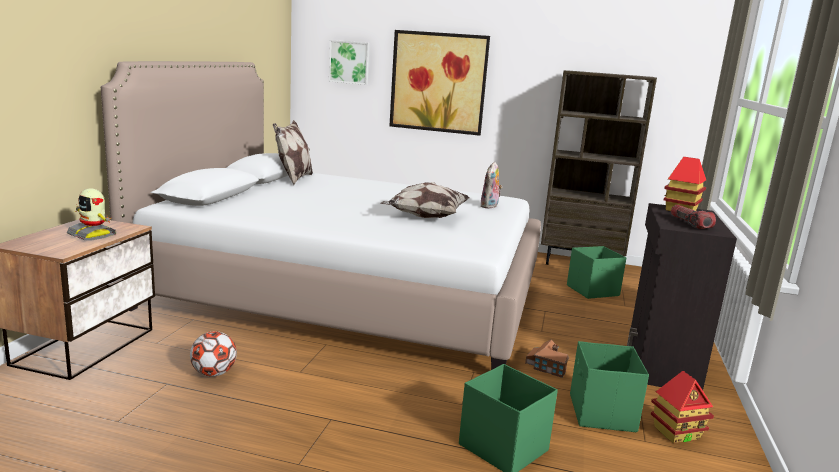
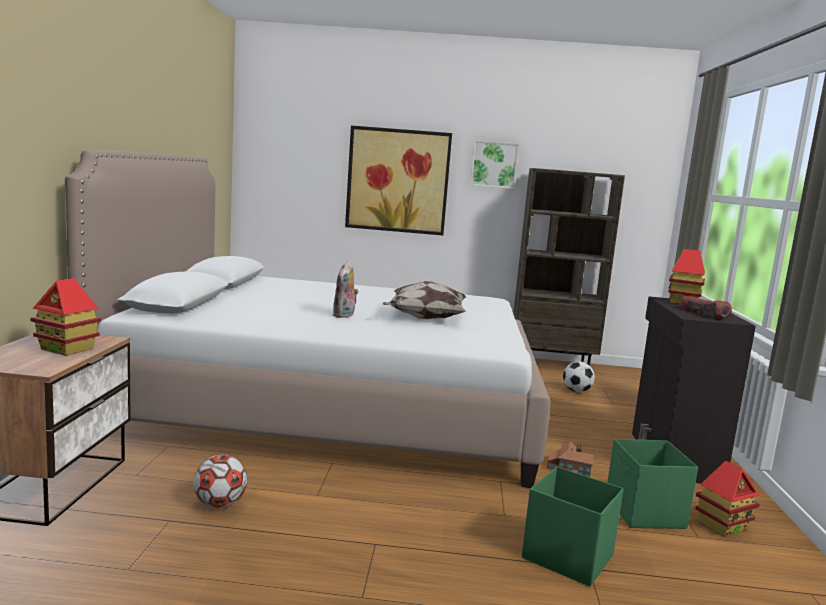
camera: 10 degrees left, 5 degrees down
(93, 235) = (67, 349): toy robot -> toy house
(293, 179) = (257, 284): pillow -> none
(349, 62) = (300, 159): picture -> picture (494, 164)
(490, 206) = (479, 306): plush toy -> plush toy (344, 315)
(593, 290) = (576, 391): green storage box -> football

